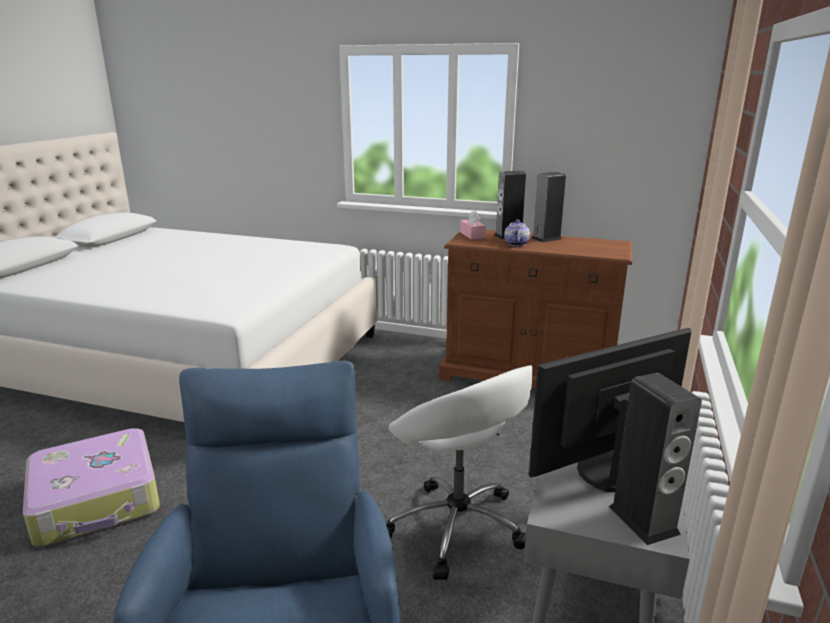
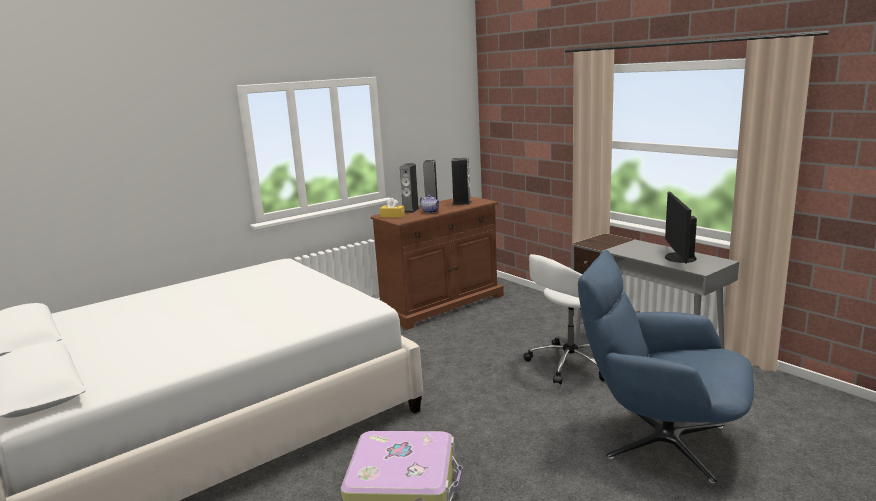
camera: 55 degrees left, 5 degrees down
(458, 529) = (567, 365): white office chair -> white office chair turned 150 degrees clockwise
(472, 235) = (392, 216): pink tissue box -> yellow tissue box
(643, 520) = (714, 261): speaker -> speaker (461, 203)

